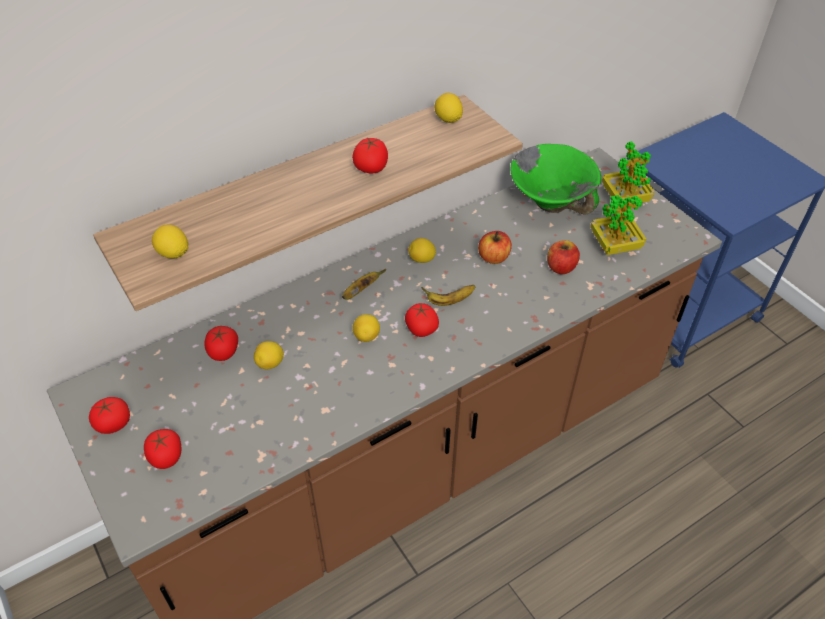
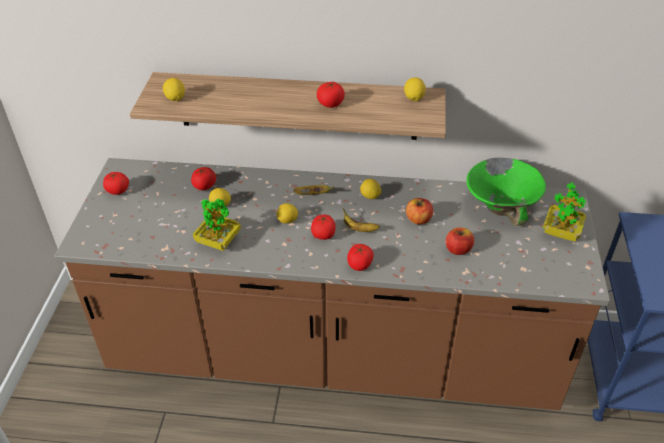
camera: 40 degrees right, 5 degrees down
(166, 457) = (123, 221): tomato -> tomato (359, 265)
(614, 246) = (515, 257): potted plant -> potted plant (218, 242)

